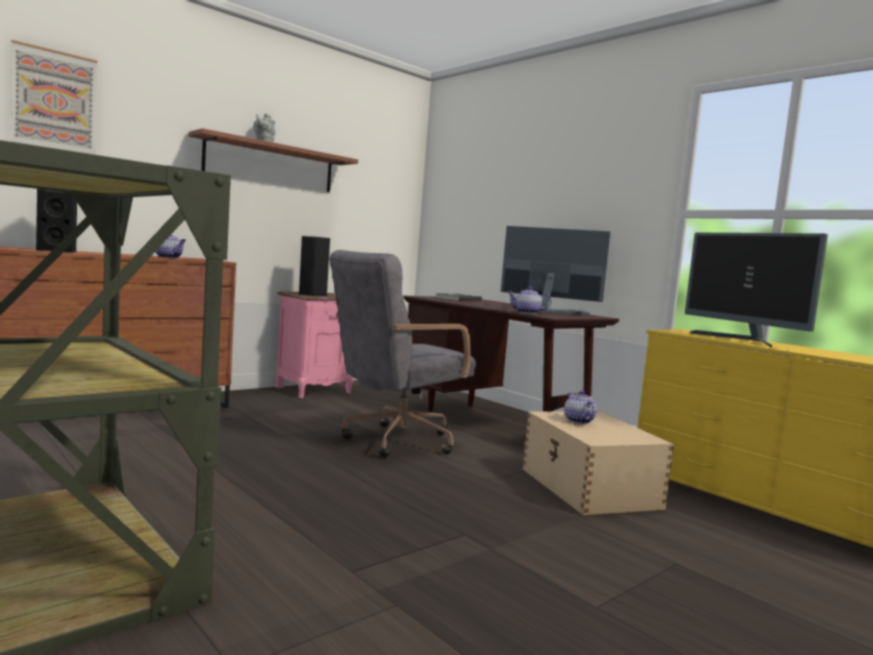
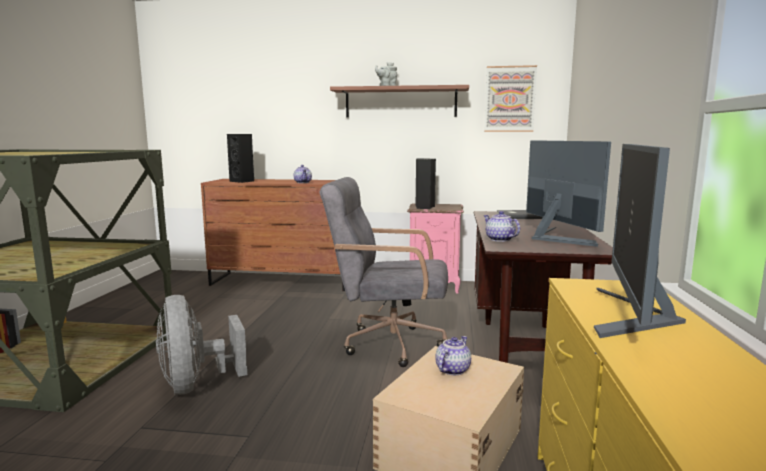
camera: 50 degrees right, 5 degrees up
(54, 101) = (255, 87): picture -> picture (509, 99)
(303, 522) = (196, 384): none -> grey fan

